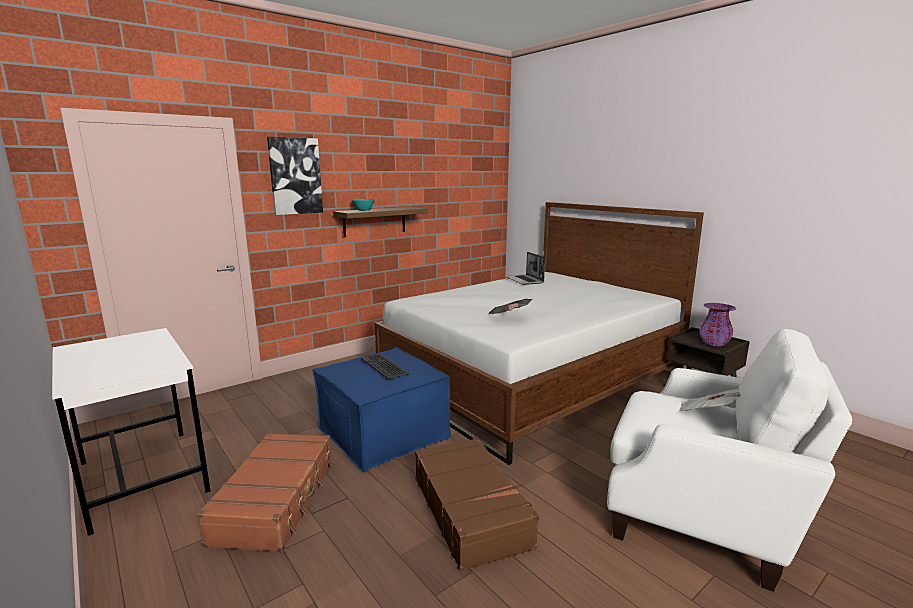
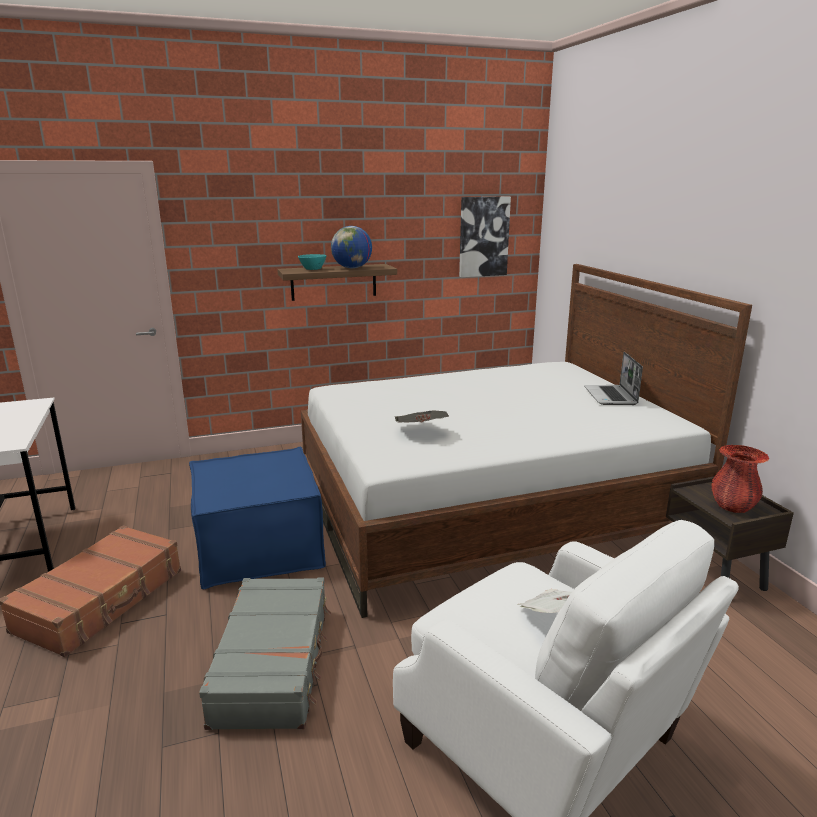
camera: 20 degrees right, 5 degrees up
(295, 176) = (229, 227): picture -> picture (483, 236)
(384, 366) = (260, 470): keyboard -> none
(393, 209) = (352, 268): none -> globe
(471, 510) = (274, 663): brown suitcase -> grey suitcase
(525, 280) = (515, 374): laptop -> laptop (611, 396)
(714, 343) = (733, 506): purple vase -> red vase

